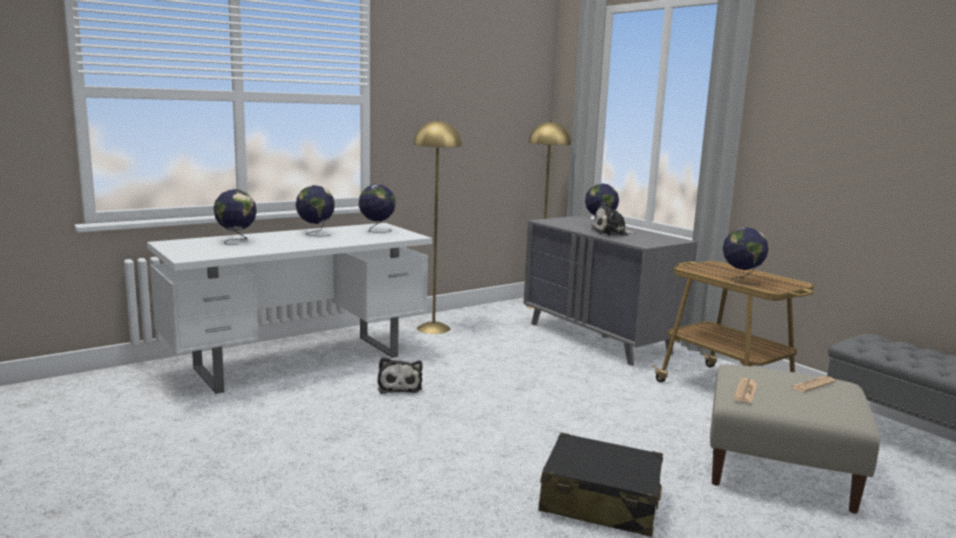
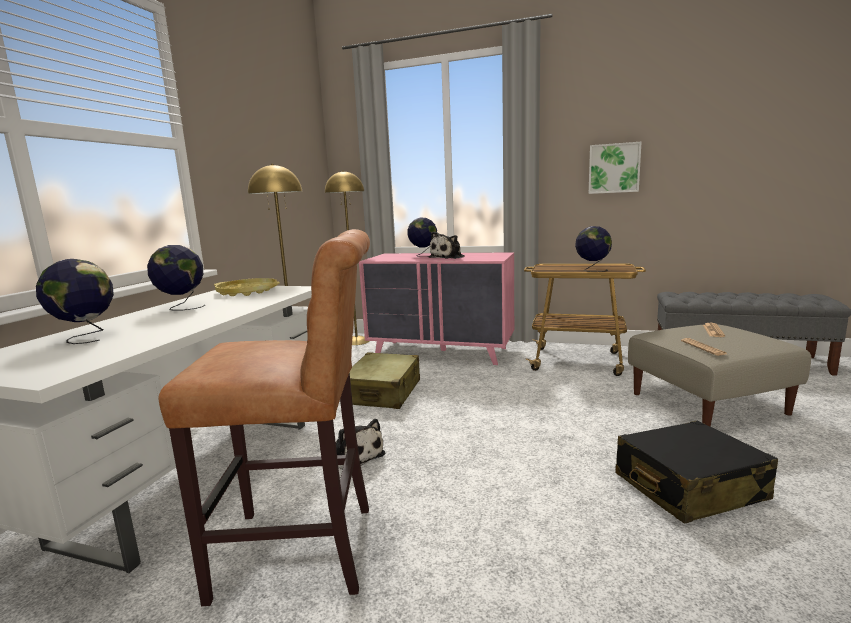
camera: 35 degrees left, 0 degrees up
(299, 421) = (306, 551): none -> brown stool
(377, 231) = (247, 292): globe -> yellow tray
(489, 354) = (383, 392): none -> beige suitcase
(599, 338) = (442, 352): grey dresser -> pink dresser
(834, 157) = (614, 168): none -> picture

